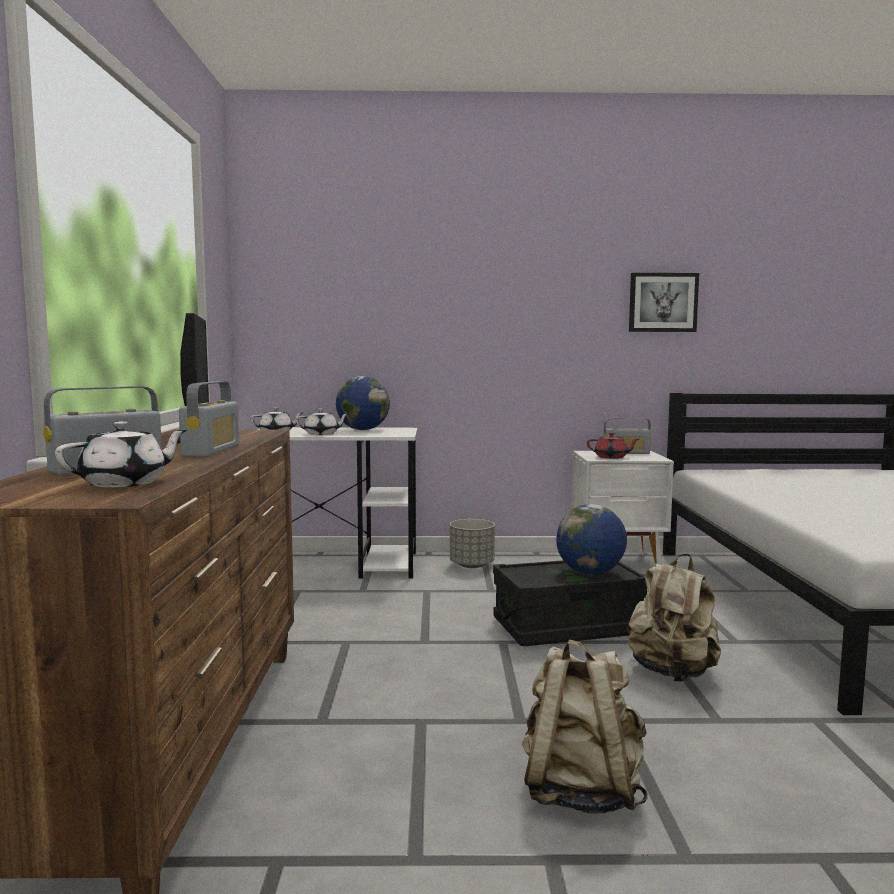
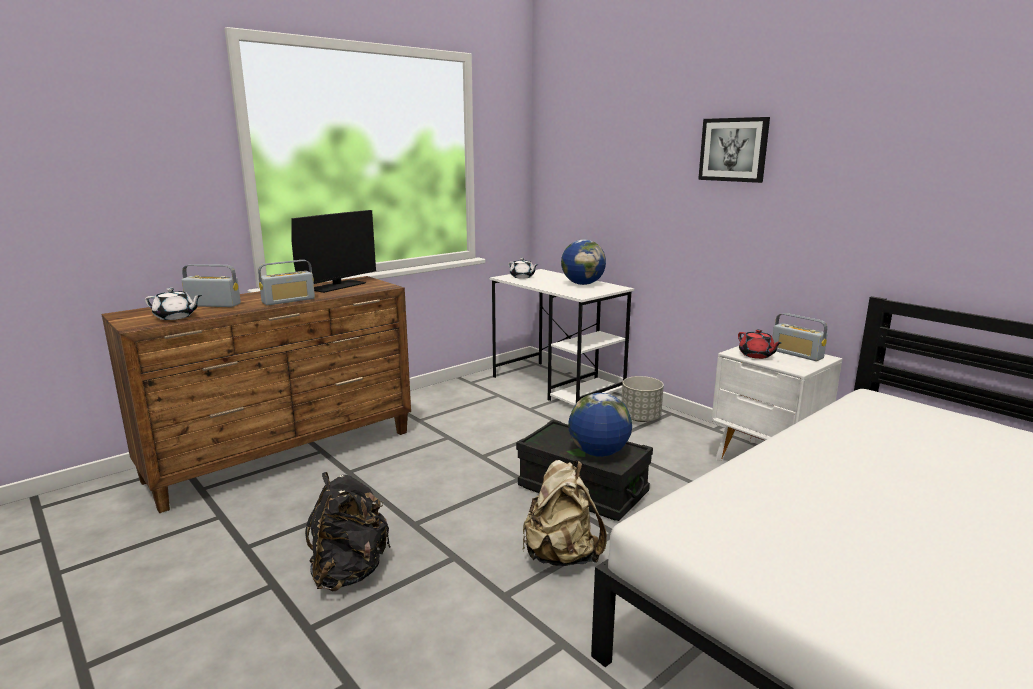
camera: 50 degrees right, 10 degrees up
(322, 434) = (540, 284): white teapot -> none
(580, 791) = (349, 572): beige backpack -> black backpack
(662, 302) = (883, 185): picture -> picture (733, 149)

